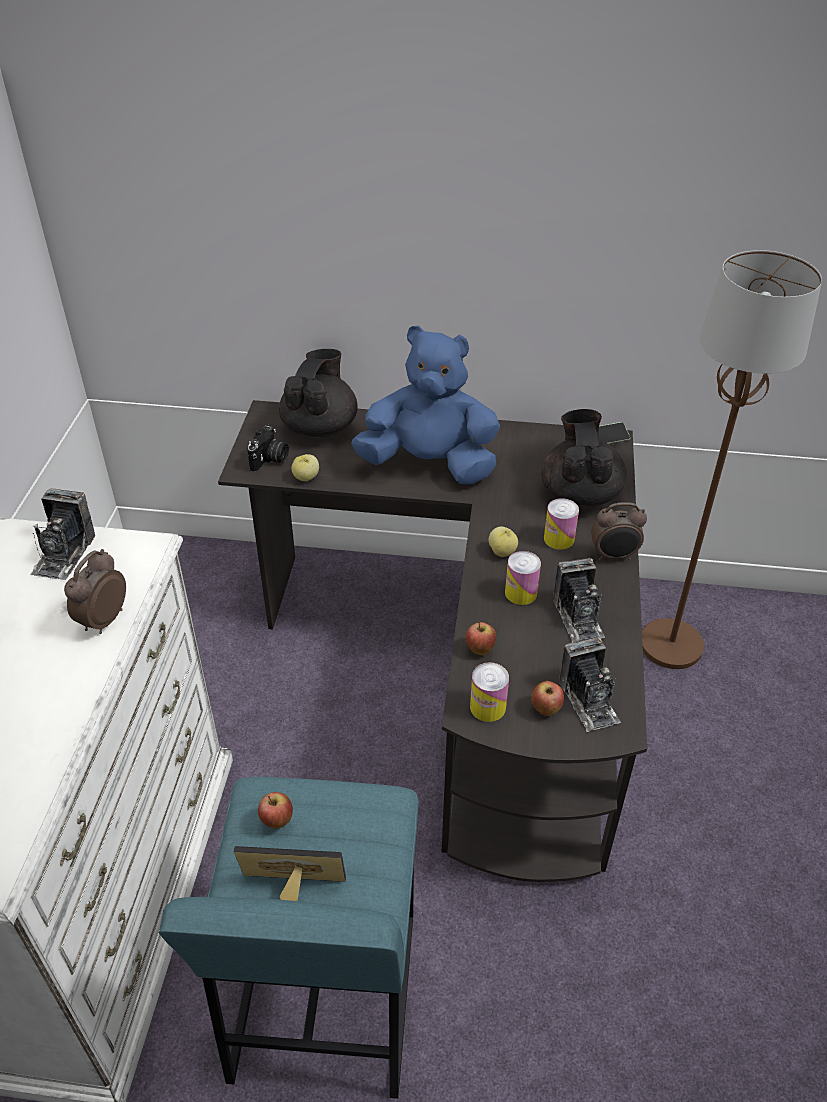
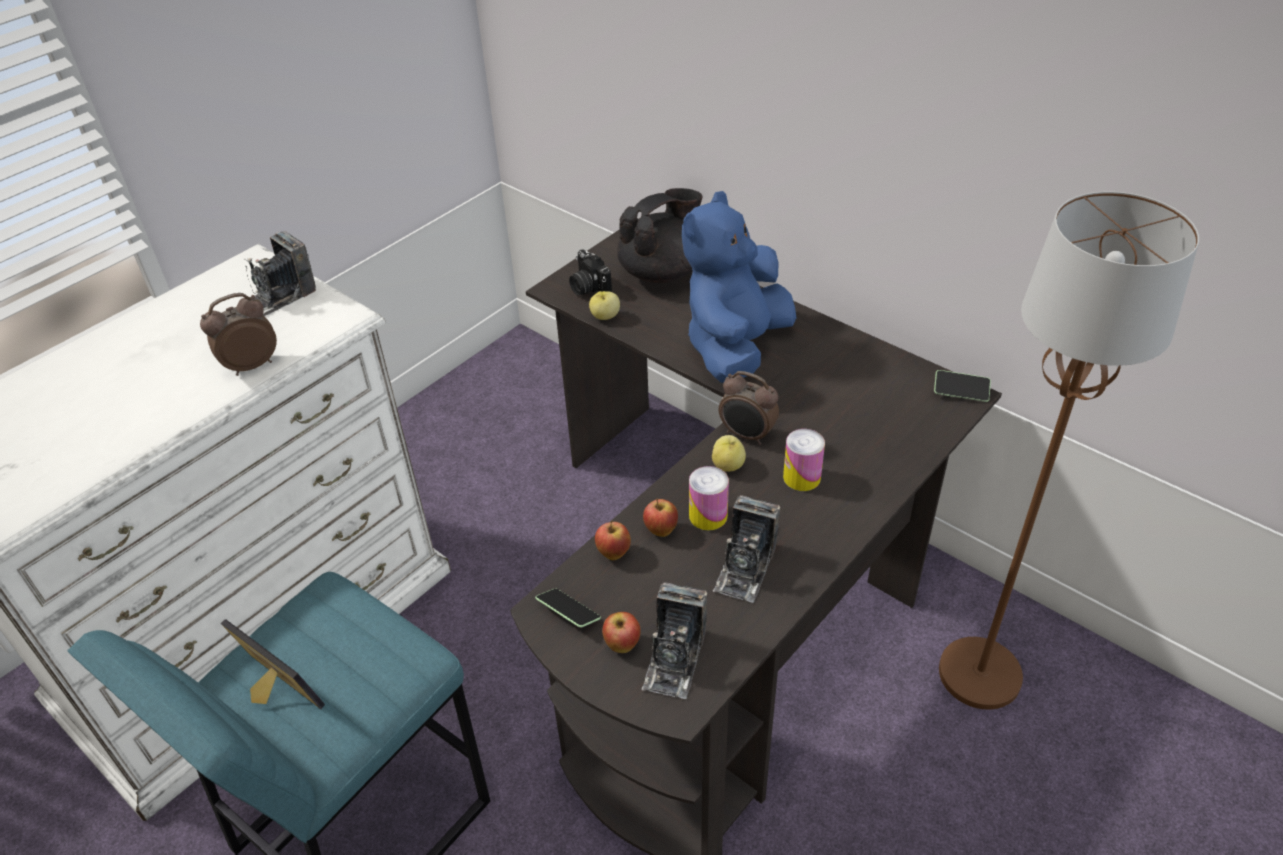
camera: 35 degrees right, 0 degrees up
(270, 459) = (588, 287): camera -> camera turned 90 degrees clockwise
(277, 821) = (314, 623): apple -> apple (660, 531)
(429, 464) = (736, 347): blue plush toy -> blue plush toy turned 105 degrees counterclockwise
(487, 707) = (568, 613): can -> phone
(580, 493) = (871, 438): black teapot -> none
(614, 556) = (846, 521): alarm clock -> alarm clock (747, 435)

